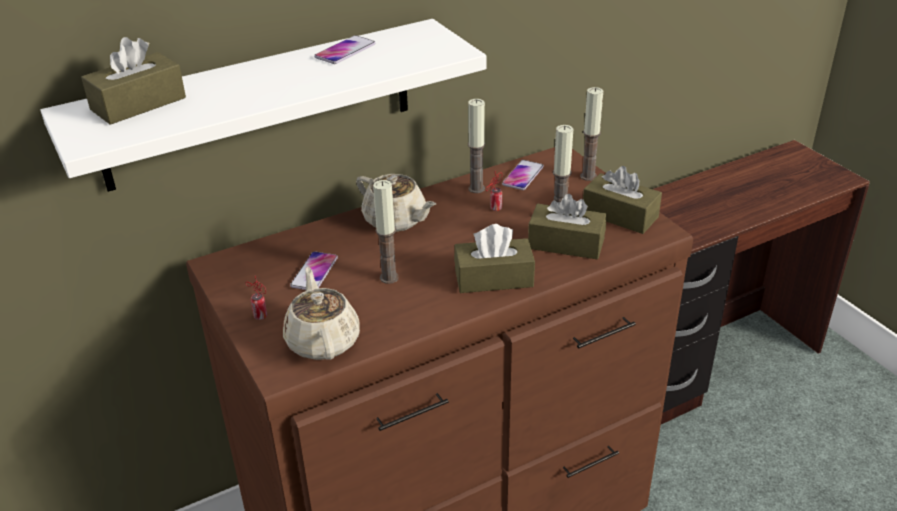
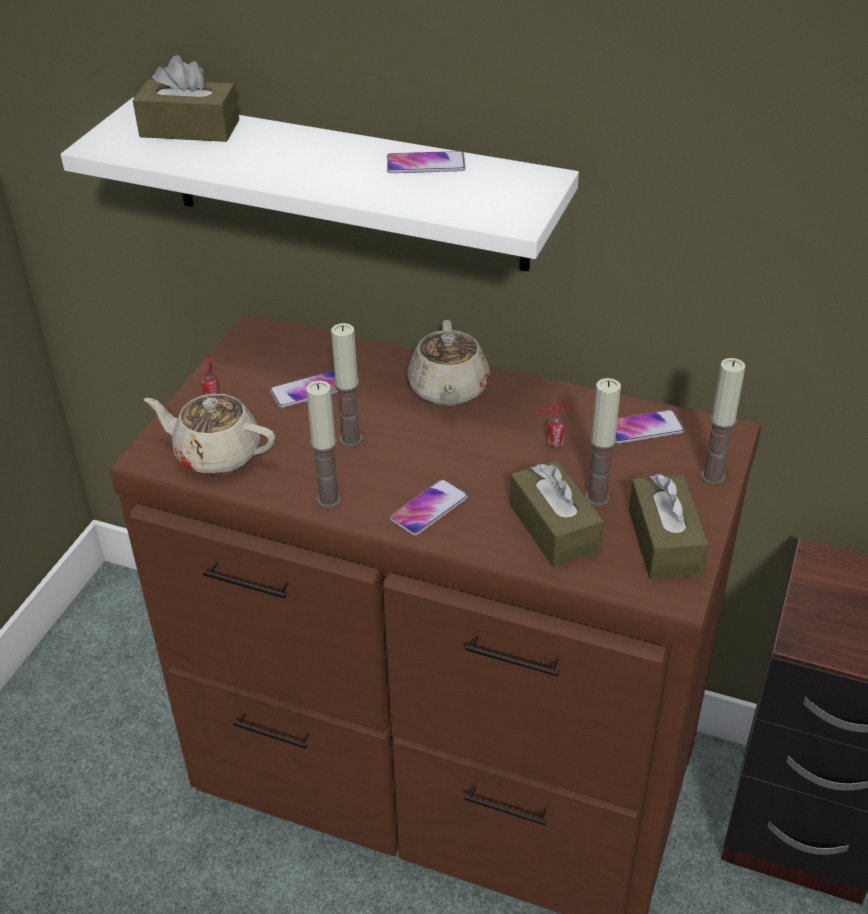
camera: 50 degrees right, 5 degrees up
(323, 340) = (216, 454): beige teapot -> beige teapot turned 105 degrees counterclockwise
(476, 188) = (574, 410): candle -> candle (329, 500)
(493, 278) = (429, 508): brown tissue box -> phone

